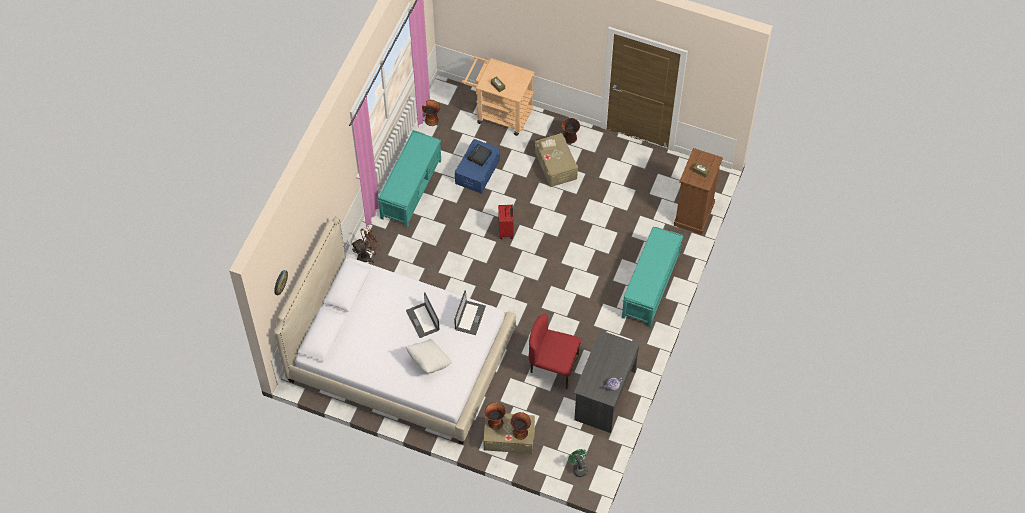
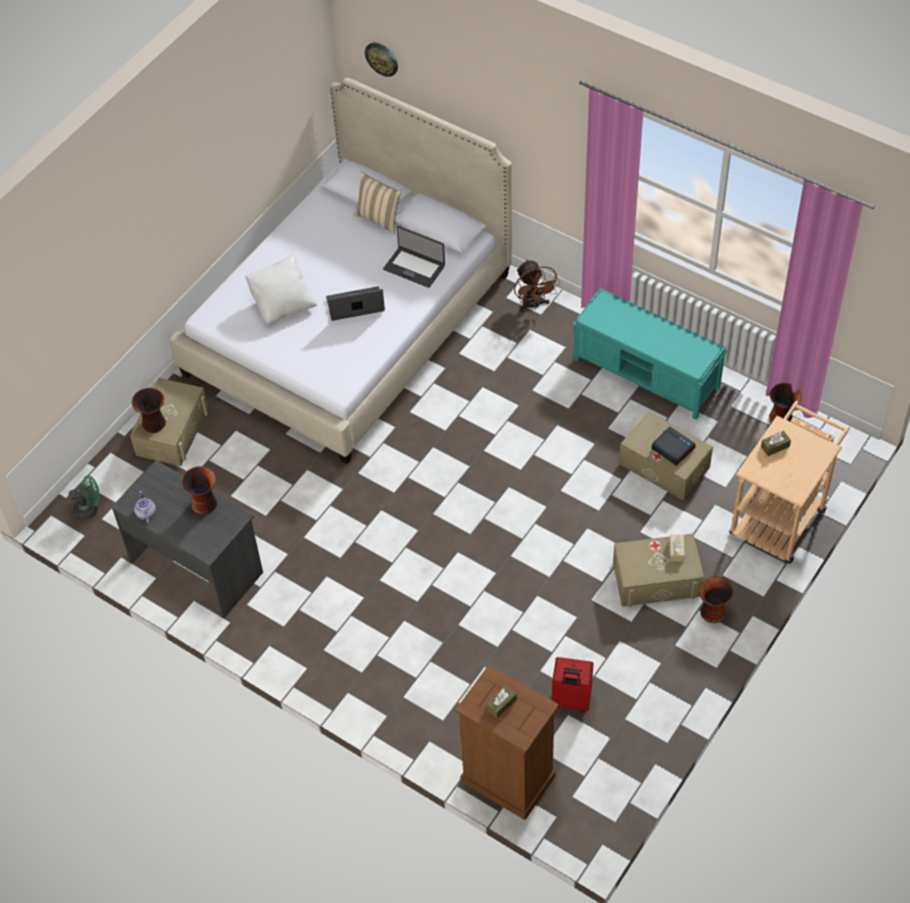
camera: 105 degrees right, 5 degrees down
(345, 323) = (379, 219): none -> beige pillow
(469, 318) = (341, 361): laptop -> laptop (414, 267)
(477, 171) = (664, 465): blue storage box -> beige storage box
(495, 422) = (182, 395): vase -> vase (205, 503)
(506, 231) = (538, 487): red suitcase -> red suitcase (570, 701)
(553, 366) = (271, 507): red chair -> none
(650, 287) = (375, 674): turquoise bench -> none

